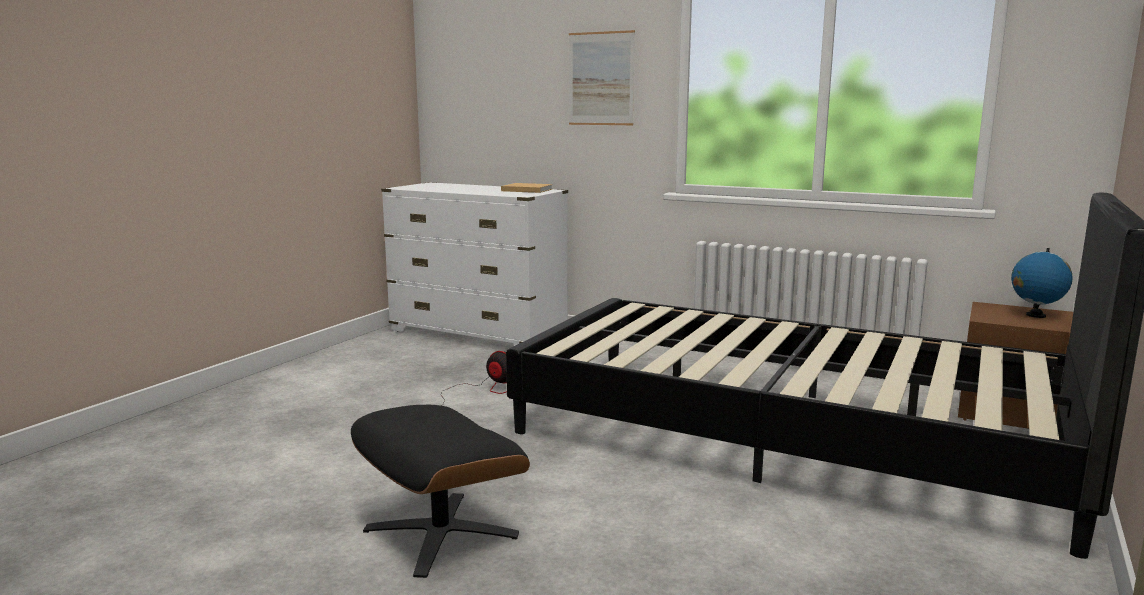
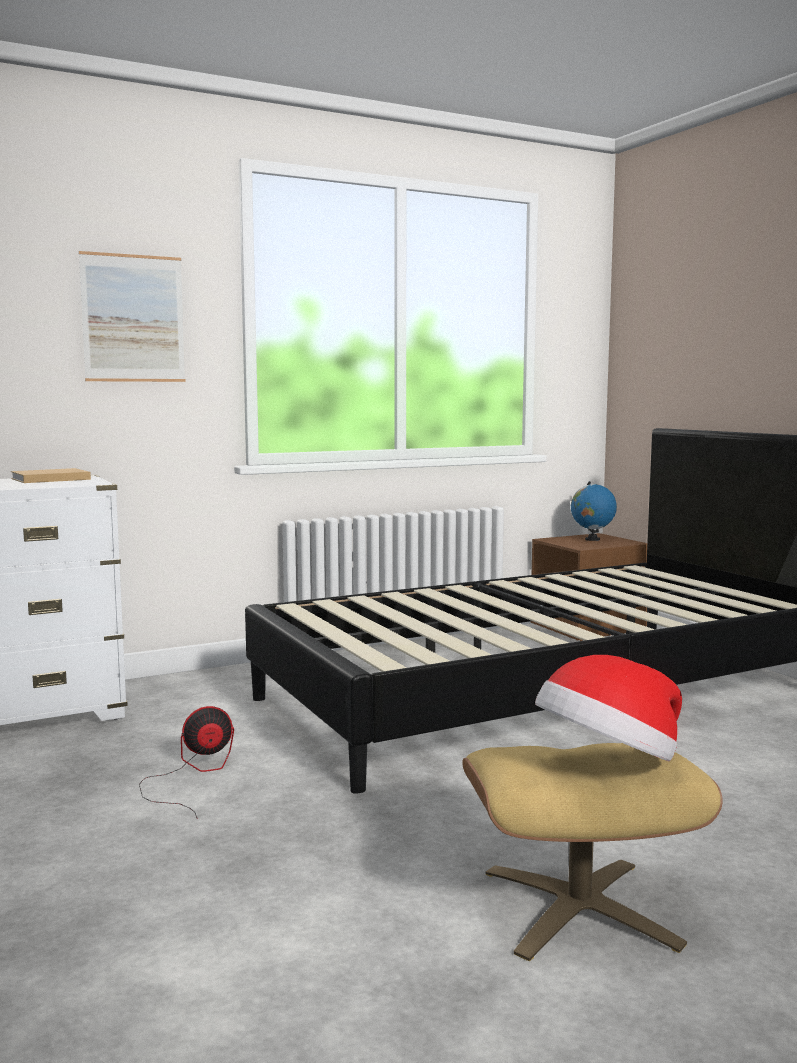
camera: 55 degrees left, 5 degrees down
(424, 431) = (609, 762): none -> hat
(440, 532) = (579, 908): black ottoman -> beige ottoman

